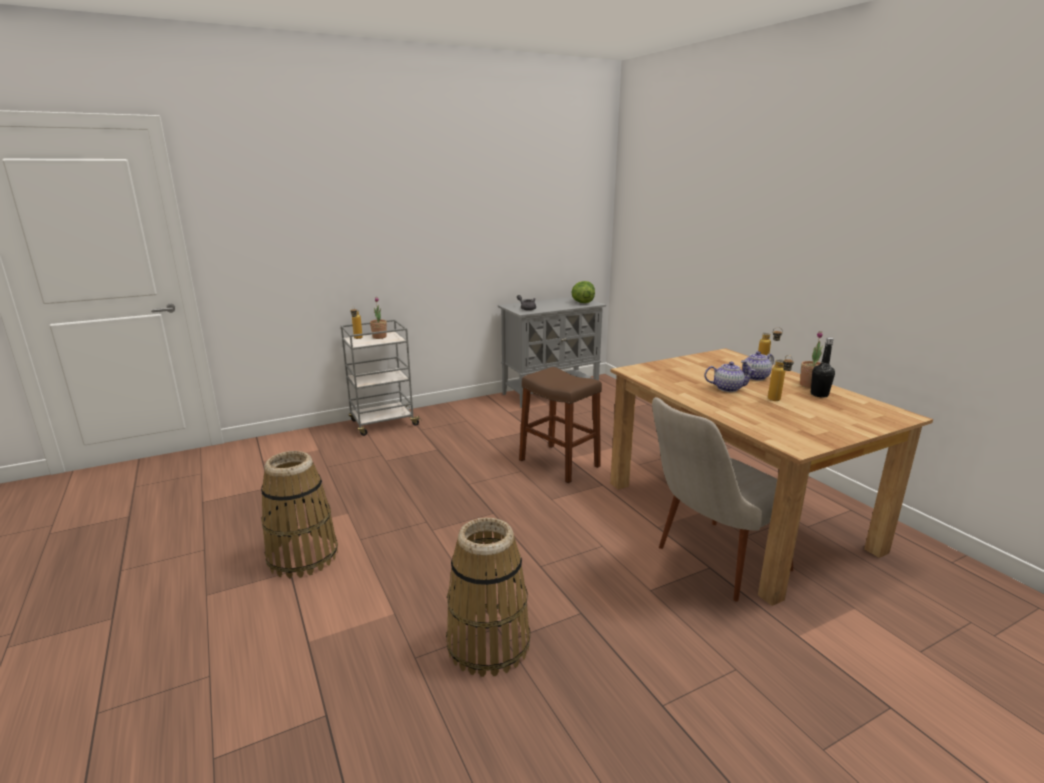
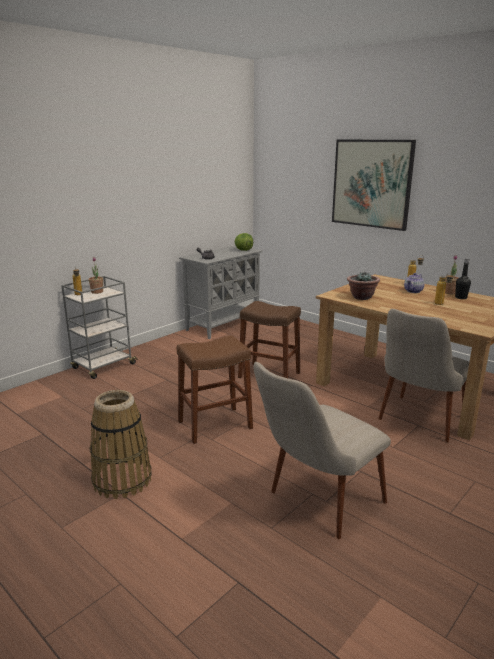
camera: 20 degrees left, 0 degrees up
(448, 513) = (215, 425): none -> brown stool
(488, 644) = (315, 505): basket -> beige chair
(670, 377) = (361, 297): none -> potted plant
(728, 388) = (405, 300): teapot -> none
(742, 223) = (371, 183): none -> picture

